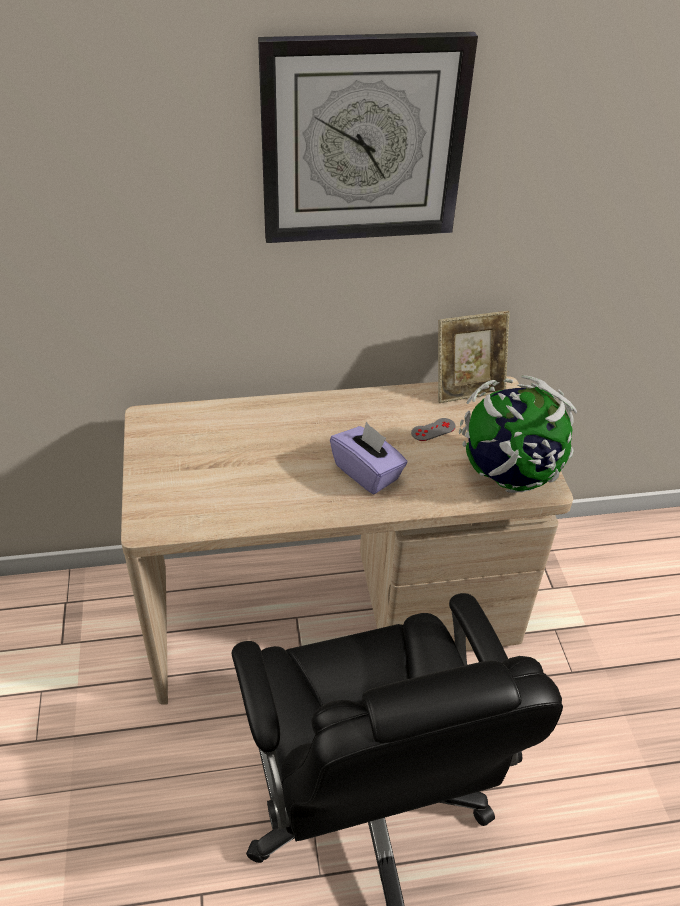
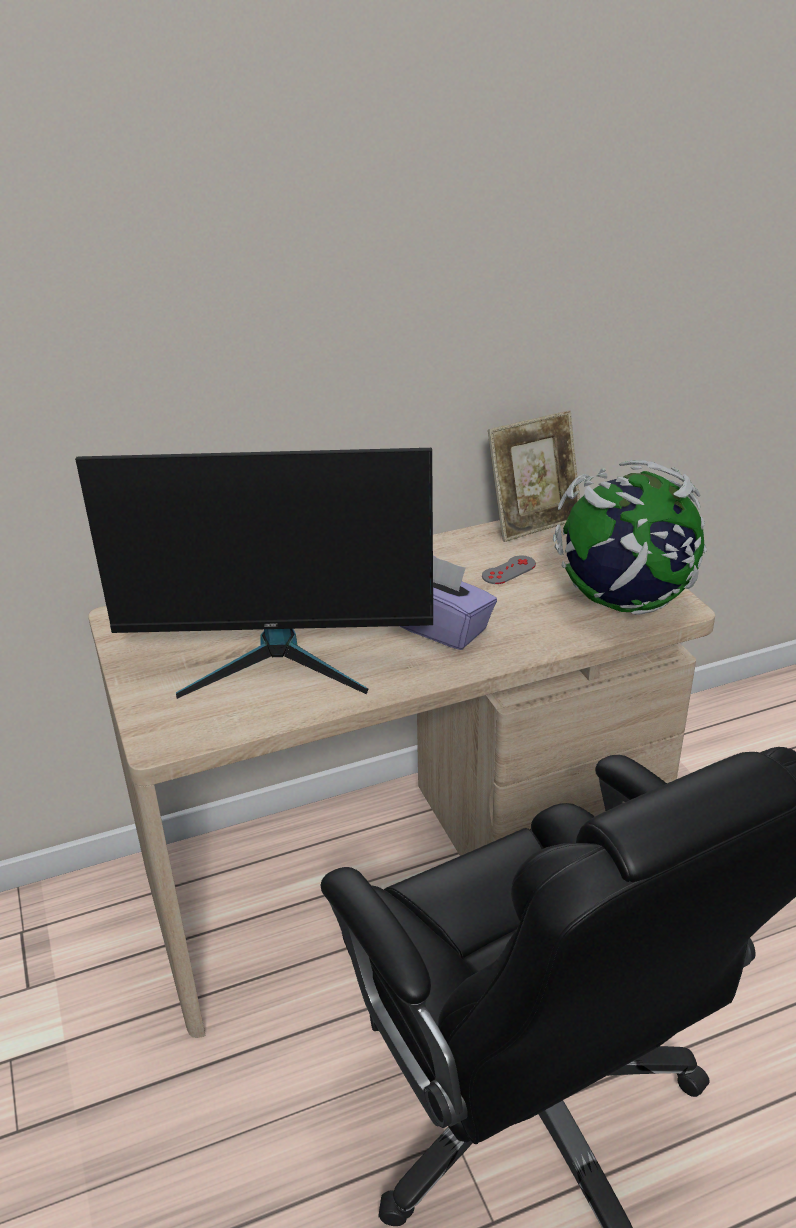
camera: 10 degrees left, 10 degrees down
(243, 476) = (278, 660): none -> monitor
(362, 141) = (370, 191): wall clock -> none

